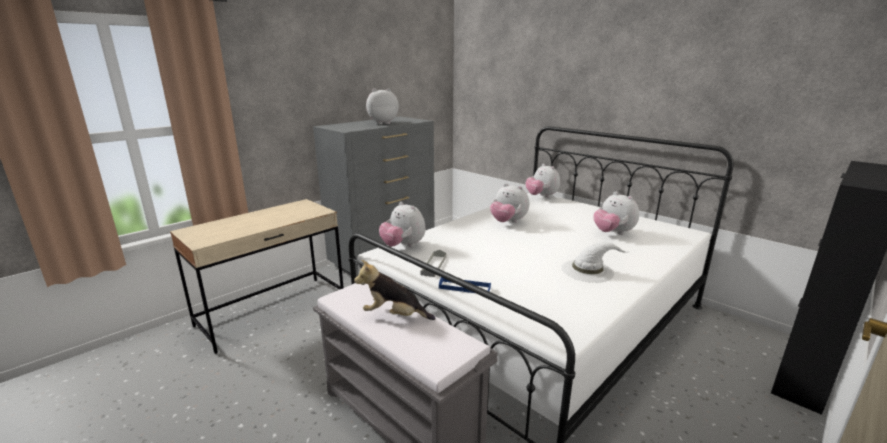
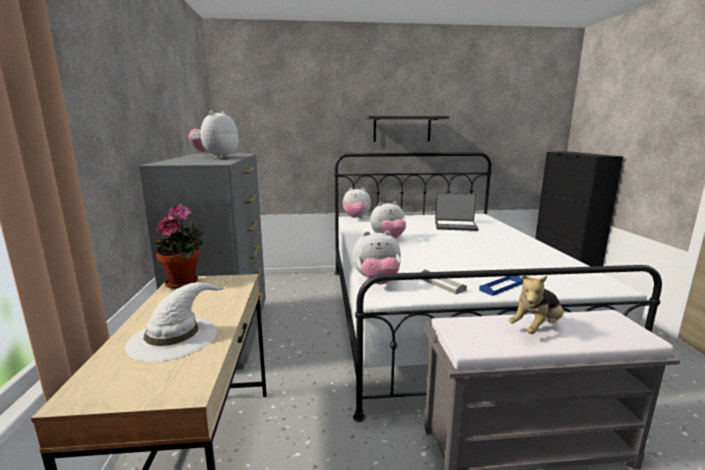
camera: 50 degrees left, 5 degrees down
(303, 204) = (185, 282): none -> potted plant
(588, 270) = (508, 248): white hat -> white hat (174, 337)
(613, 233) = (455, 226): plush toy -> laptop
(614, 104) = (402, 129): none -> shelf

